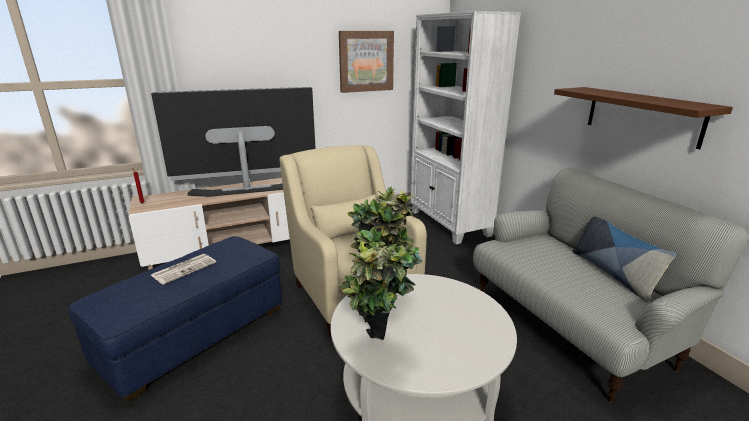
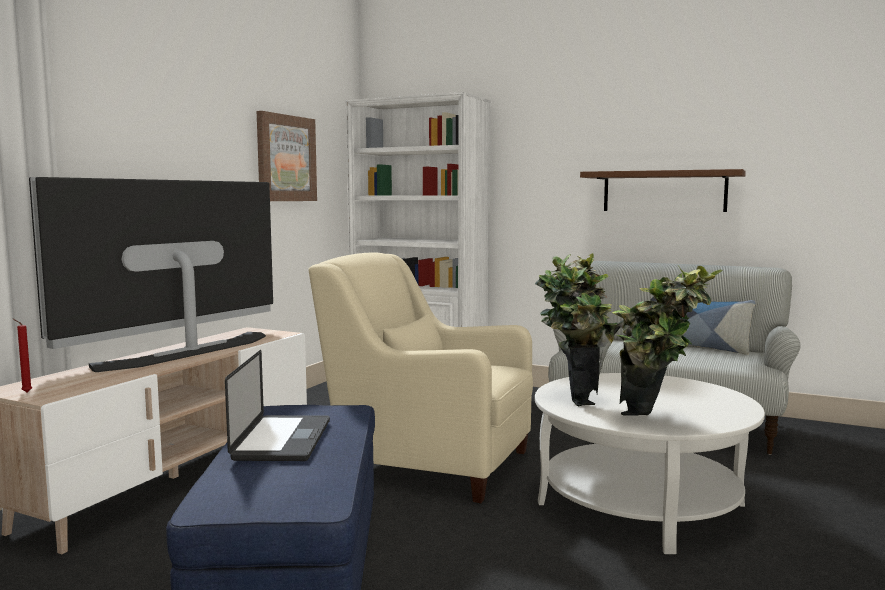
camera: 40 degrees left, 15 degrees down
(184, 268) = (282, 440): newspaper -> laptop

